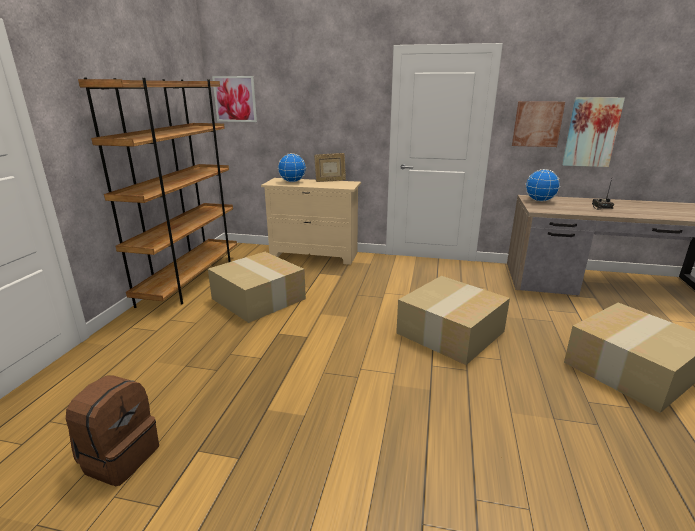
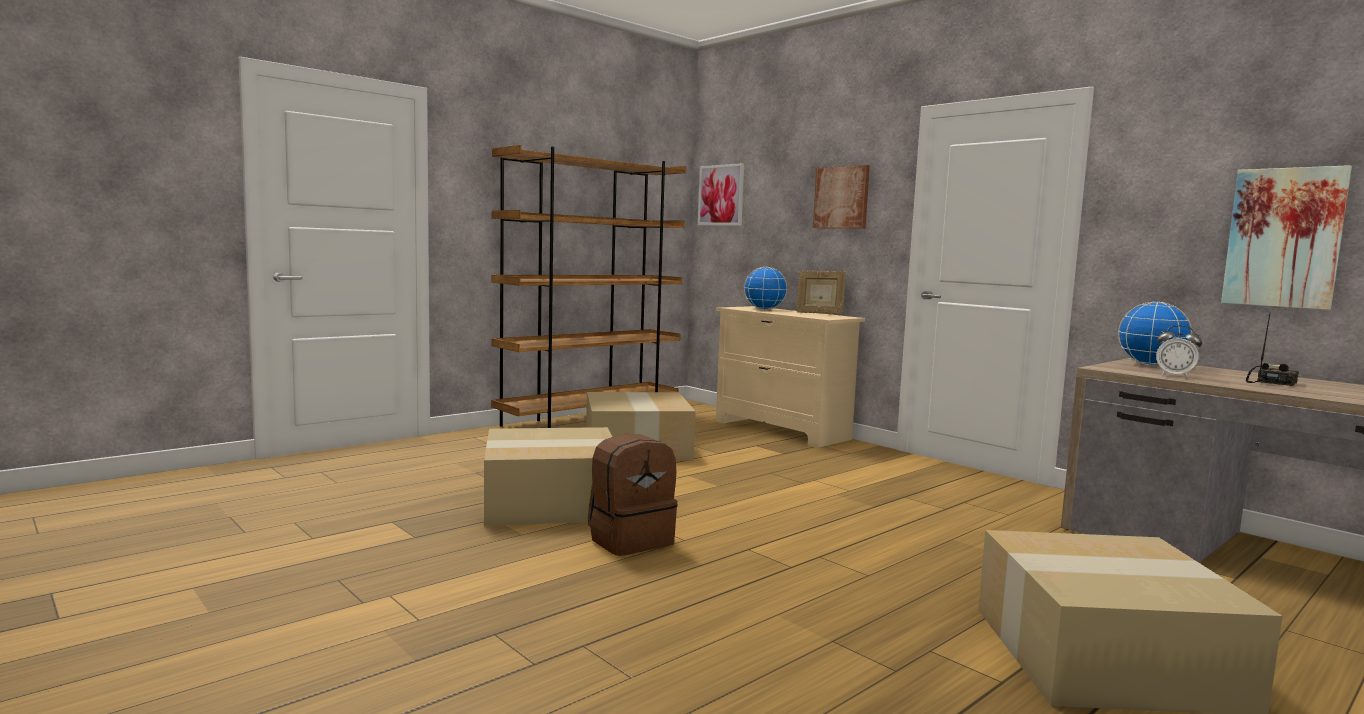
camera: 35 degrees right, 15 degrees down
(120, 457) = (332, 505): brown backpack -> brown backpack (630, 540)
(451, 333) = (839, 534): cardboard box -> cardboard box (548, 502)
(537, 124) = (1164, 222): picture -> picture (842, 197)
(569, 210) = (1175, 376): none -> alarm clock

